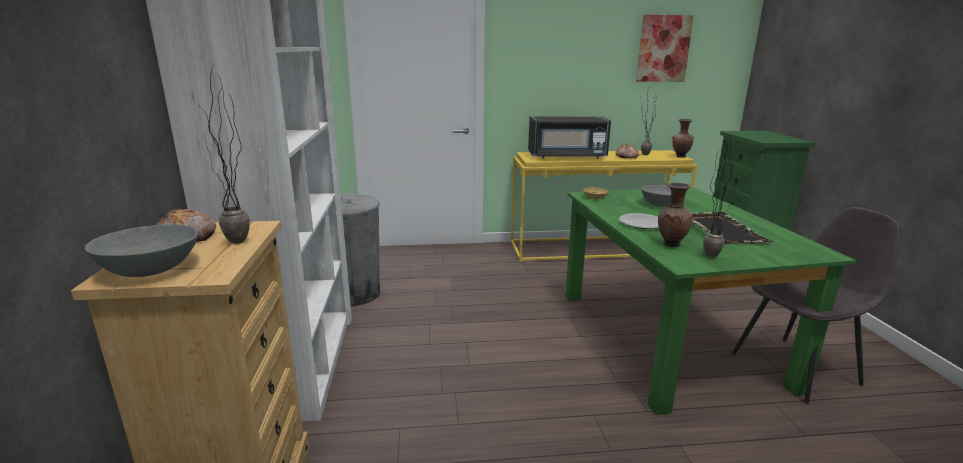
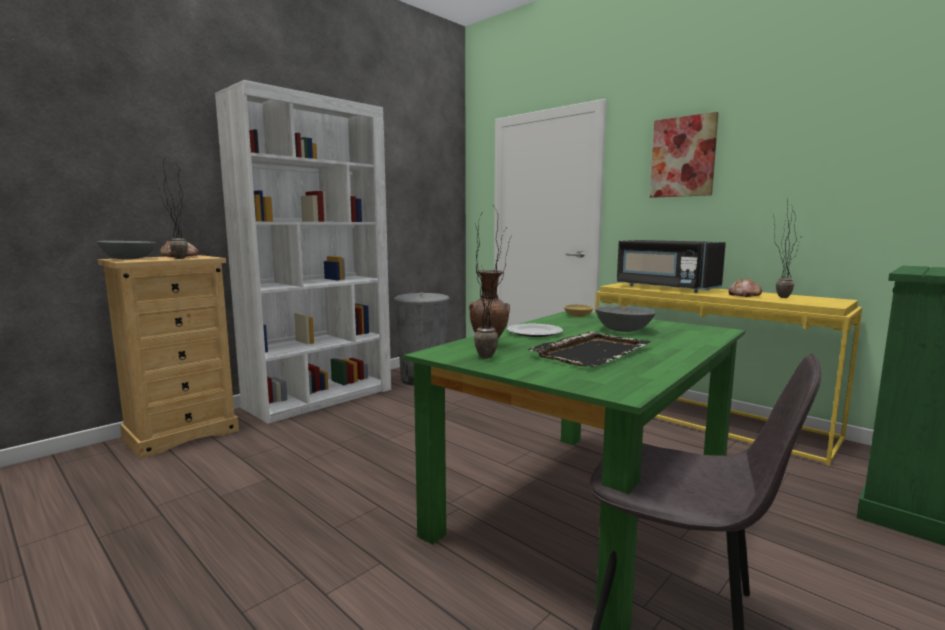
camera: 50 degrees right, 10 degrees down
(663, 49) = (841, 148): picture -> picture (683, 157)
(680, 157) = (832, 304): brown vase -> none

